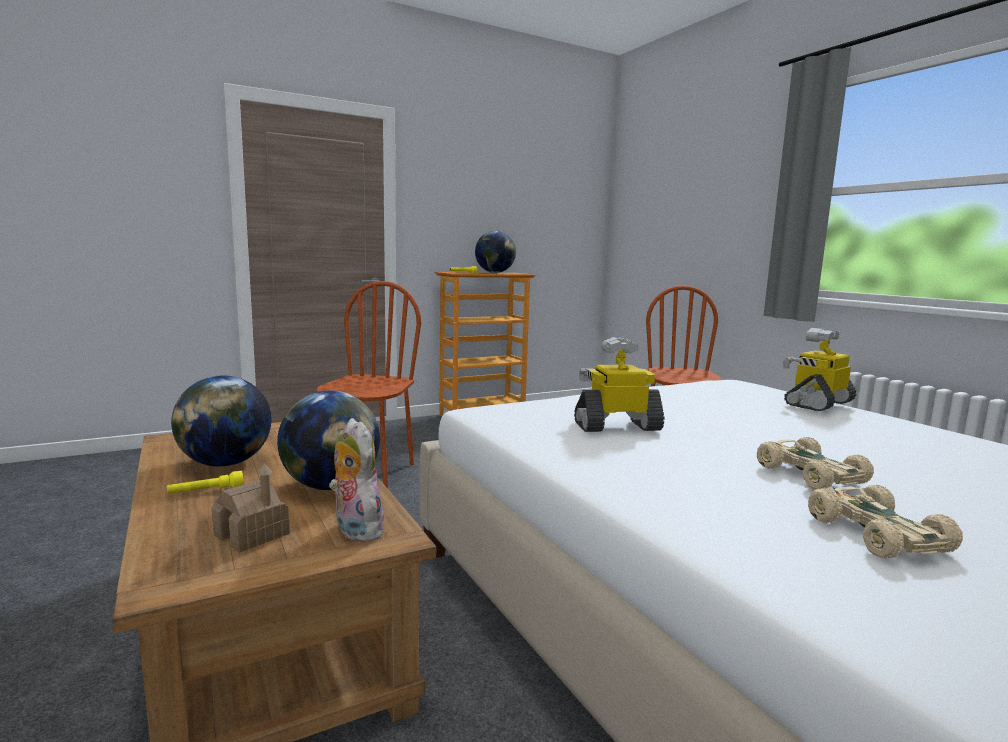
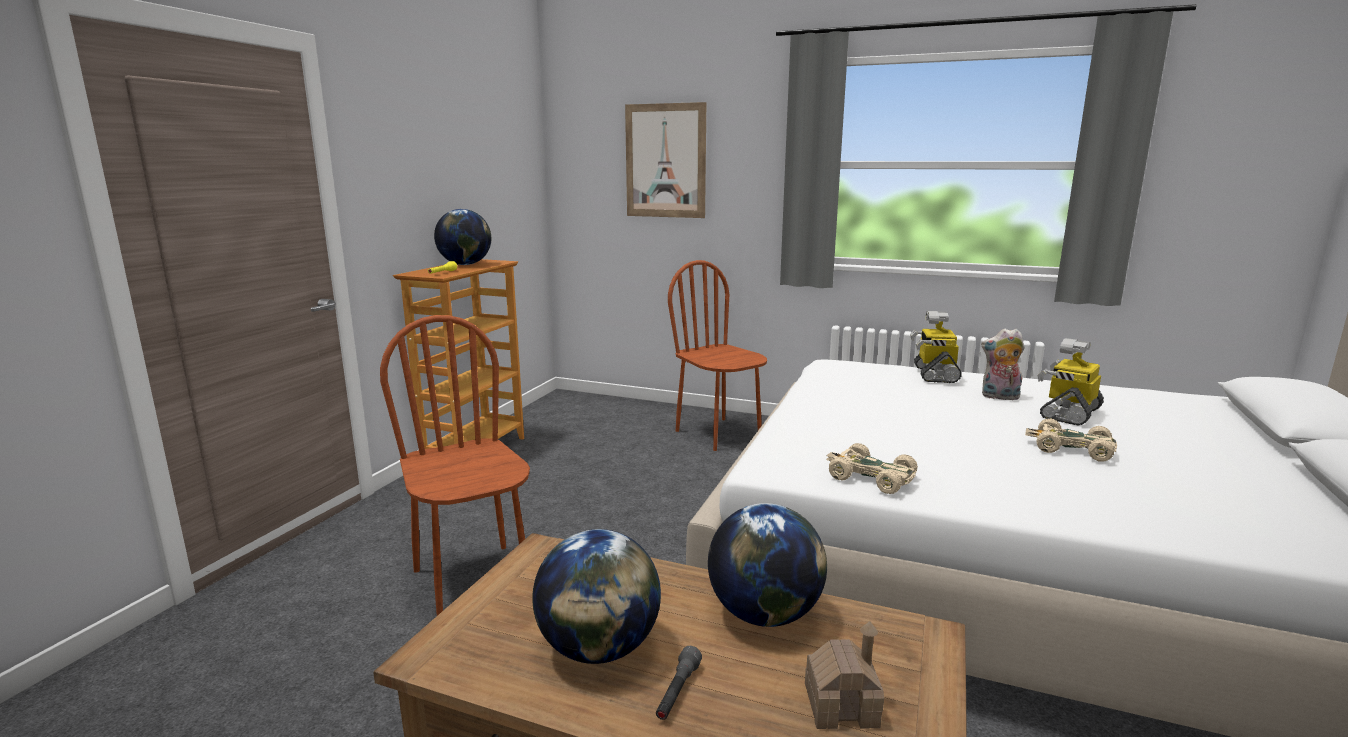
camera: 40 degrees left, 5 degrees up
(206, 491) = (677, 692): yellow flashlight -> grey flashlight
(355, 530) = (892, 646): plush toy -> plush toy (999, 397)
(617, 426) = (894, 446): toy robot -> toy robot (1069, 413)
(688, 200) = (665, 161): none -> picture
(874, 534) = (1180, 484): beige toy car -> beige toy car (870, 478)

